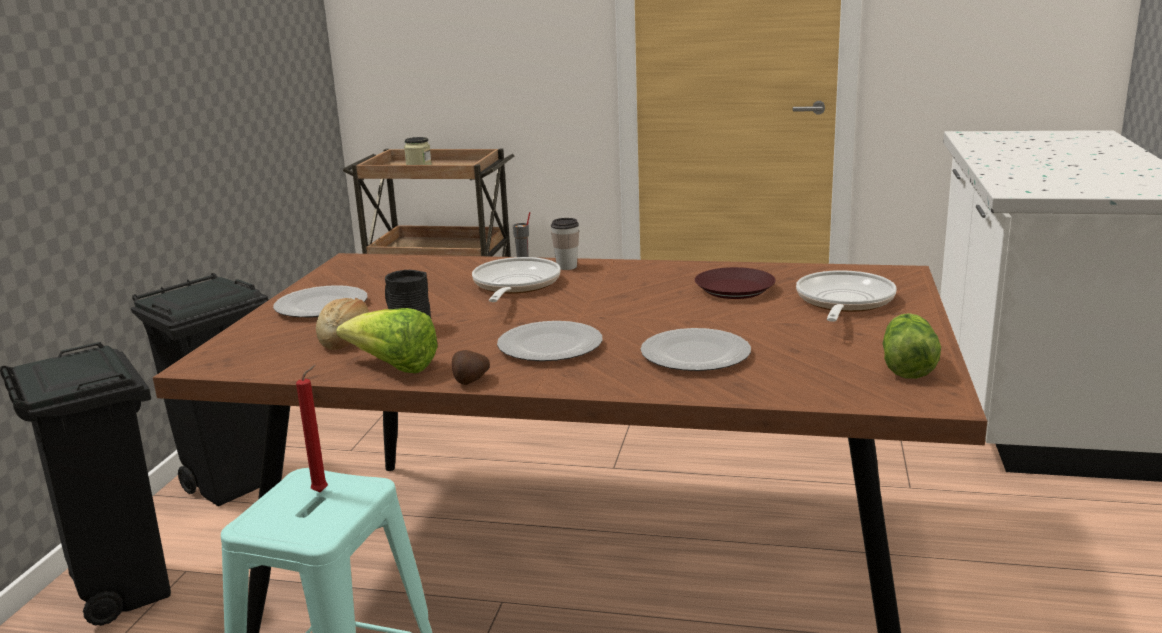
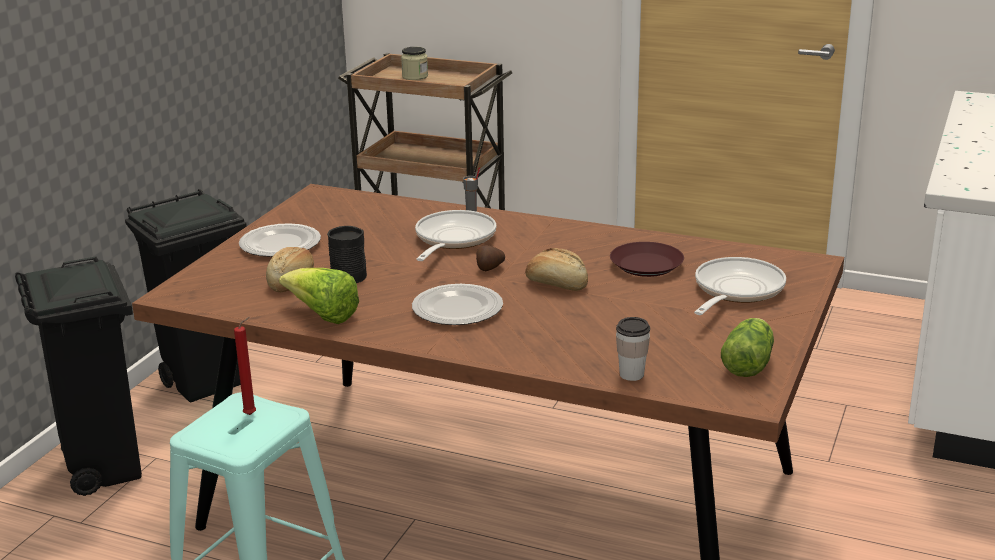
camera: 10 degrees right, 5 degrees up
(470, 381) = (379, 336): potato -> potato (489, 268)
(566, 266) = (508, 222): cup -> cup (631, 374)
(649, 313) = (557, 284): none -> bread
(695, 355) = (574, 332): plate -> none

